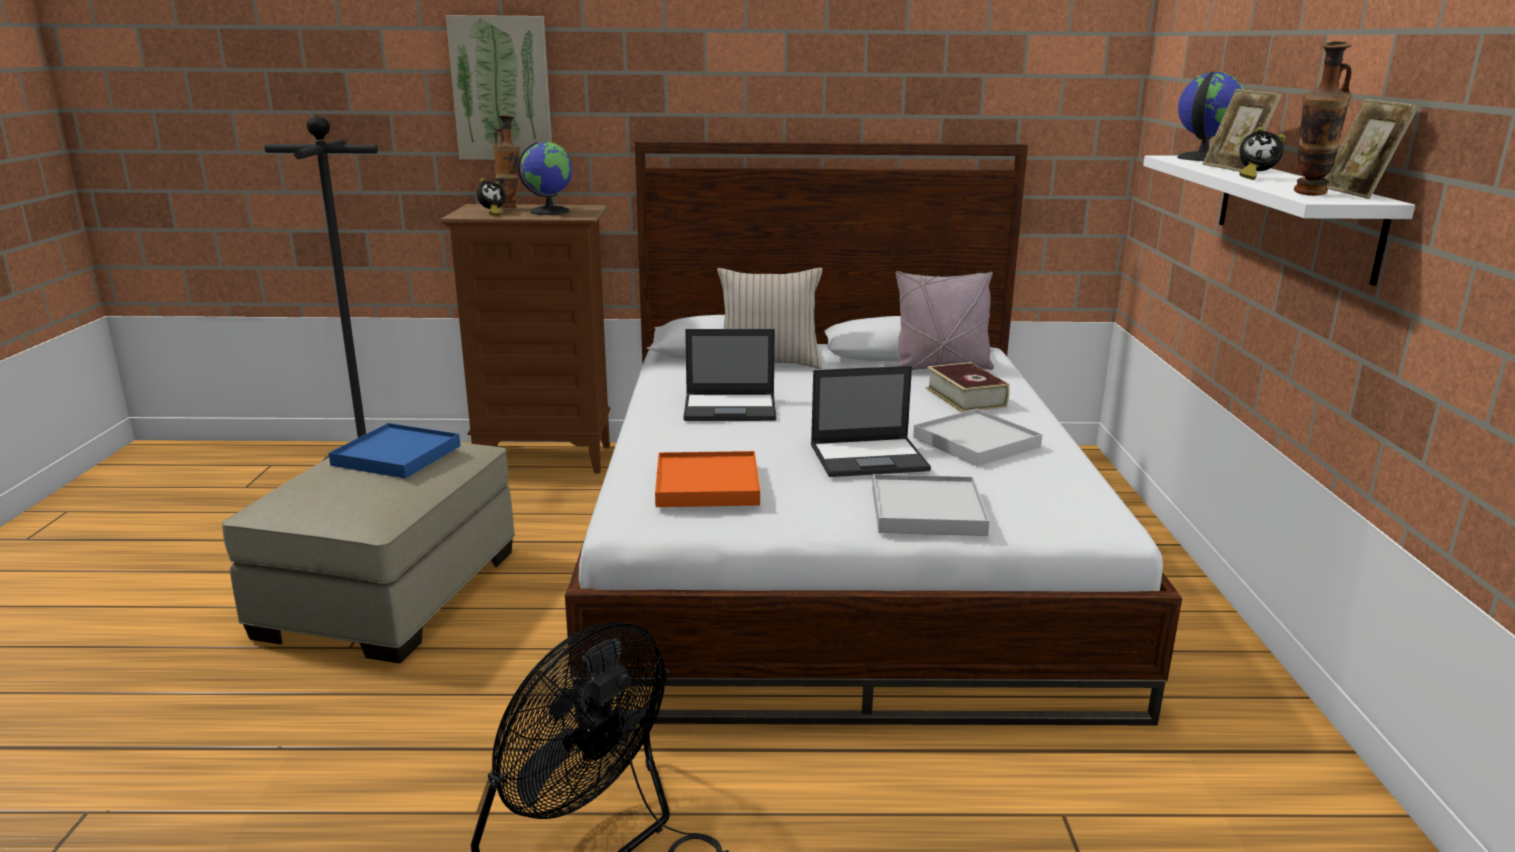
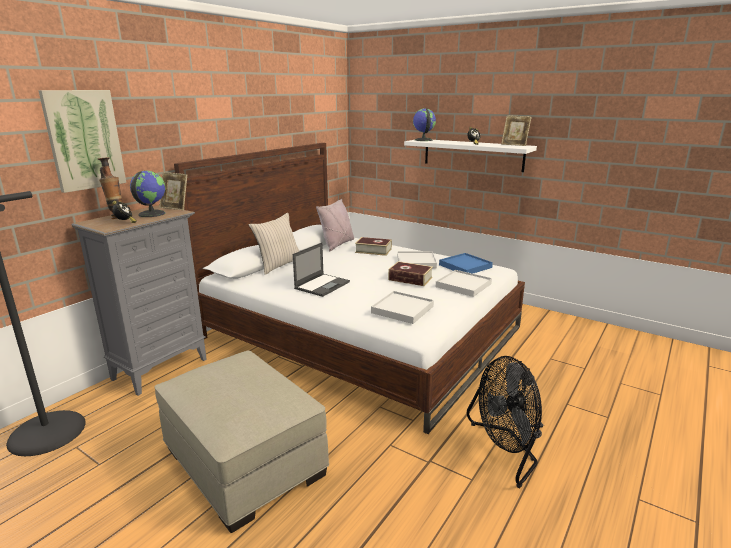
camera: 55 degrees left, 0 degrees up
(396, 456) = (230, 377): blue tray -> blue tray (465, 266)
(546, 459) = (162, 369): brown dresser -> grey dresser
(707, 485) = (402, 309): orange tray -> white tray
(870, 457) = (410, 279): laptop -> book
(1234, 169) = (451, 142): picture frame -> picture frame (175, 208)
(1308, 195) = (512, 146): vase -> none

